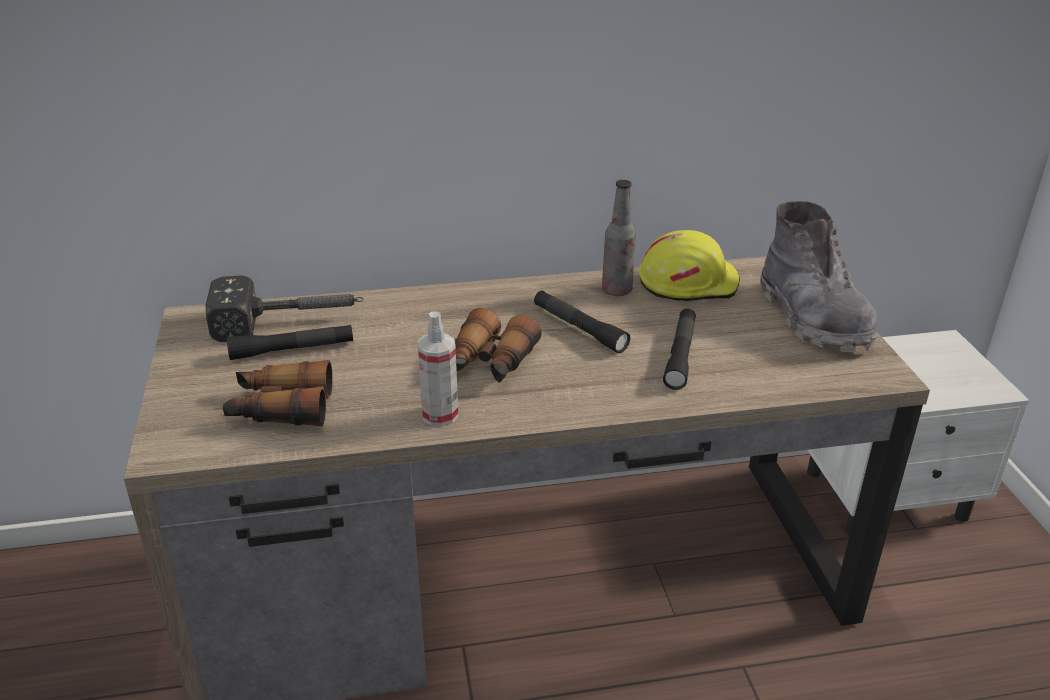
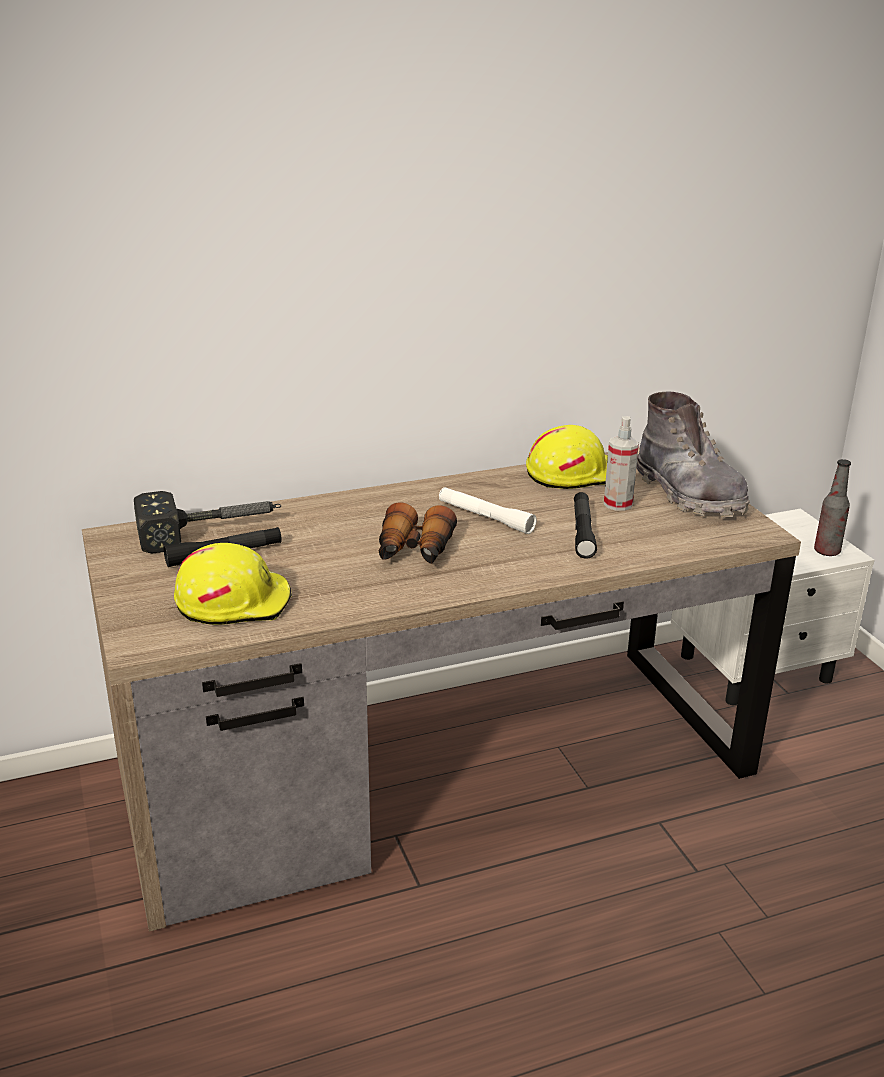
camera: 10 degrees left, 5 degrees down
(280, 408) = (234, 602): binoculars -> yellow hard hat
(440, 415) = (384, 595): spray bottle -> spray bottle (618, 504)
(579, 328) = (485, 517): black flashlight -> white flashlight
(616, 291) = (509, 485): bottle -> bottle (826, 551)

